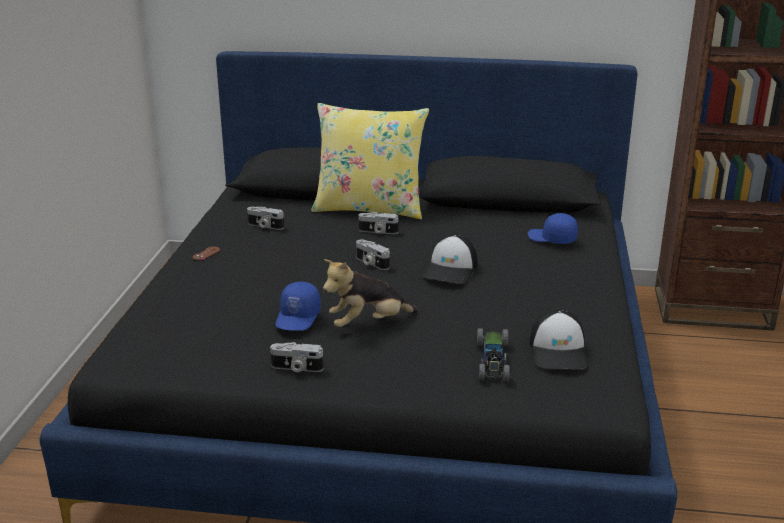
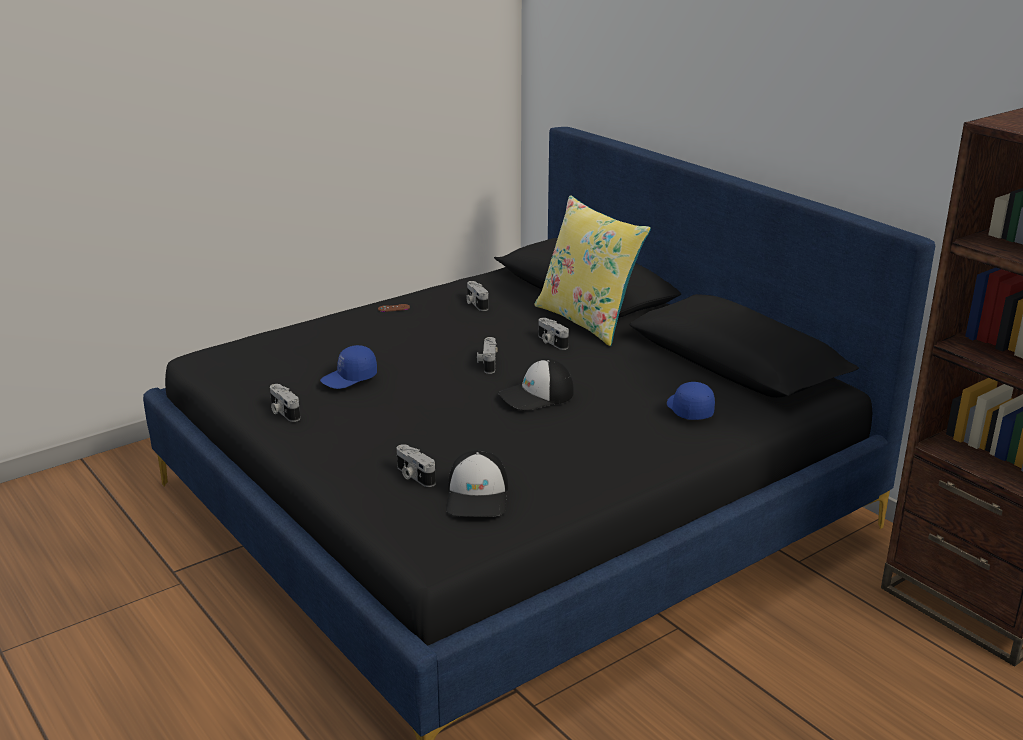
camera: 45 degrees right, 0 degrees up
(368, 323) = (393, 407): plush toy -> none
(492, 361) = (413, 476): toy car -> camera
(559, 351) = (478, 497): cap -> cap turned 45 degrees counterclockwise

